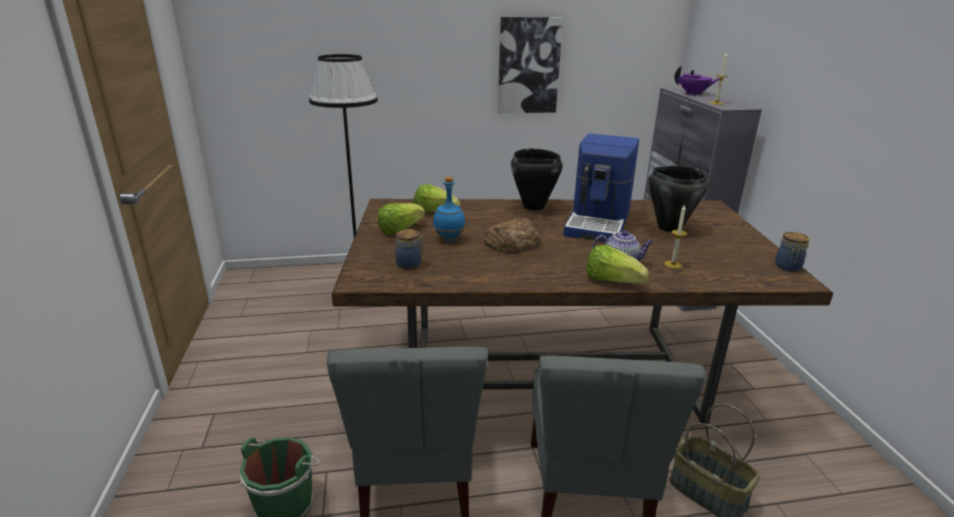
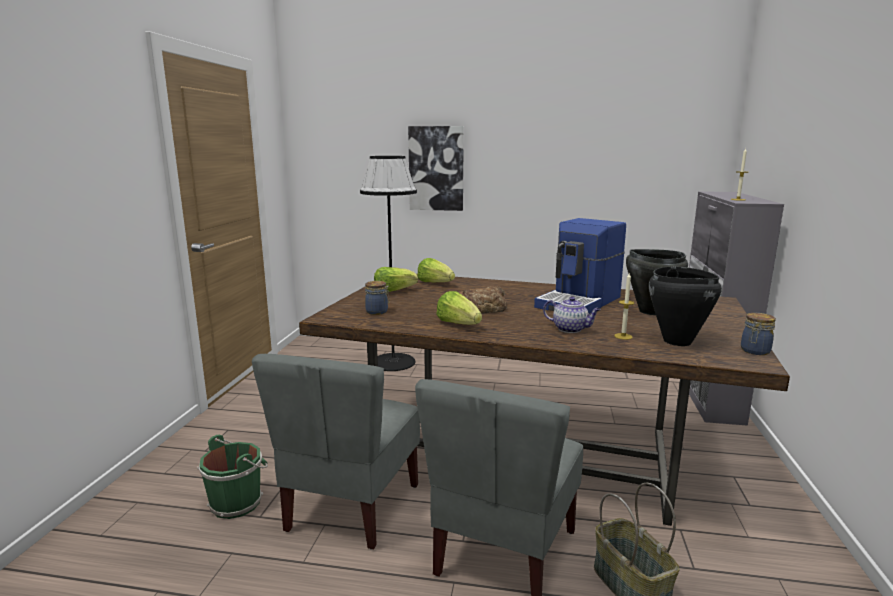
camera: 20 degrees right, 10 degrees down
(449, 238) = (428, 300): blue bottle -> none
(528, 66) = (567, 171): picture -> picture (436, 168)
(533, 207) = (528, 287): black cooking pot -> black cooking pot (677, 341)
(611, 281) = (545, 340): lettuce -> lettuce (458, 324)
(694, 94) = (725, 195): purple teapot -> none

